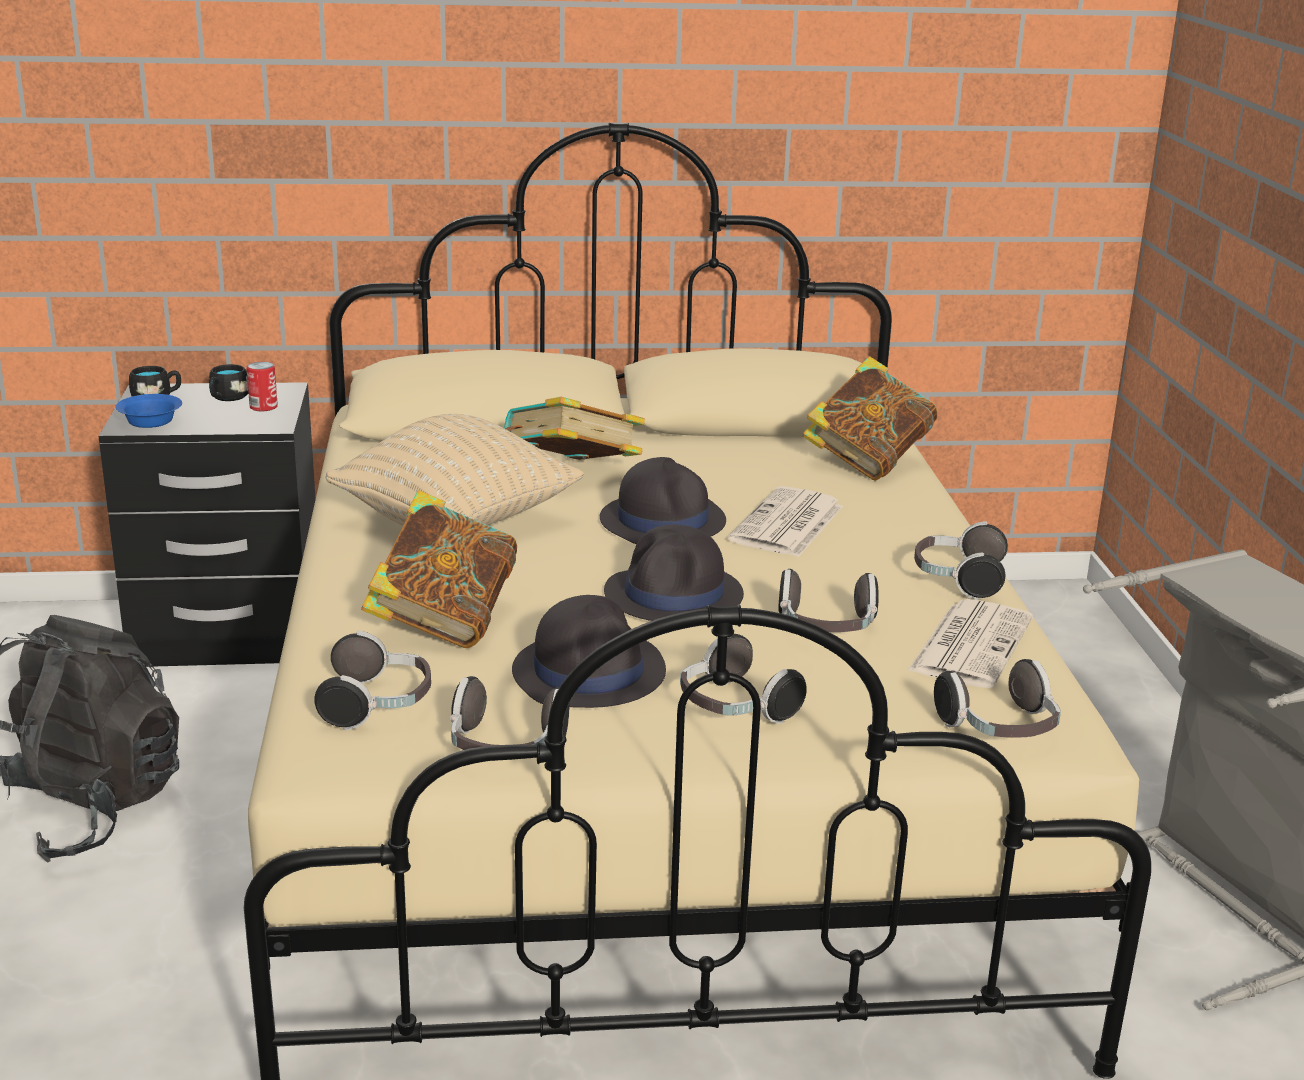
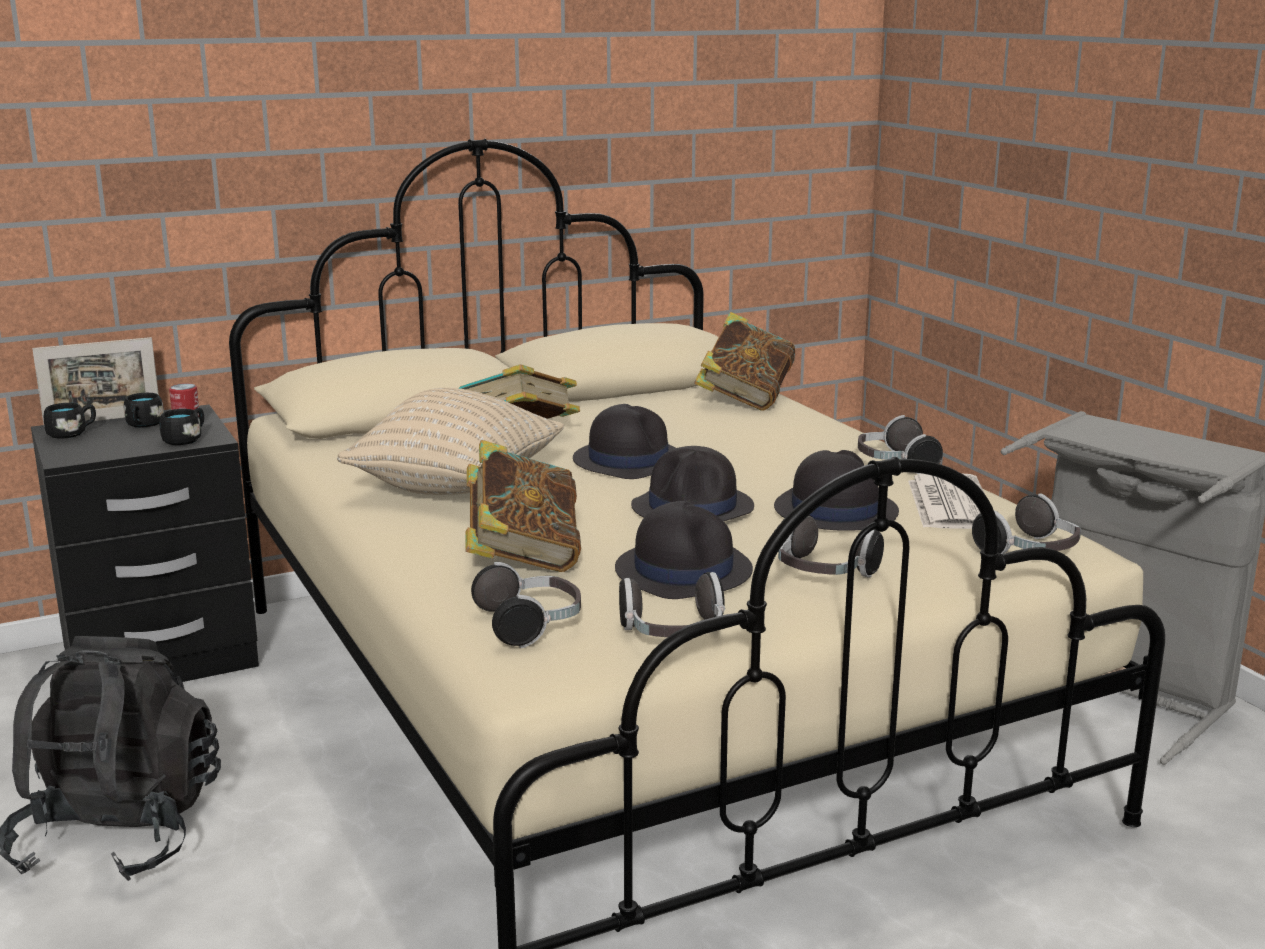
camera: 20 degrees left, 5 degrees down
(151, 422) = (88, 452): blue bowl -> none
(196, 386) = (103, 420): none -> picture frame
(250, 421) = (186, 439): none -> black mug
(787, 524) = (729, 448): newspaper -> none
(826, 629) = (834, 511): headphones -> black hat

